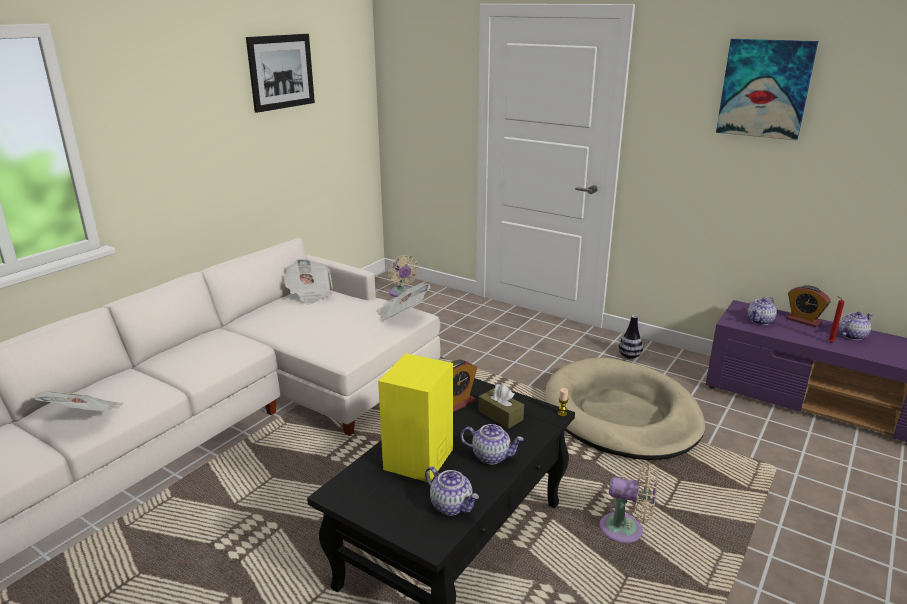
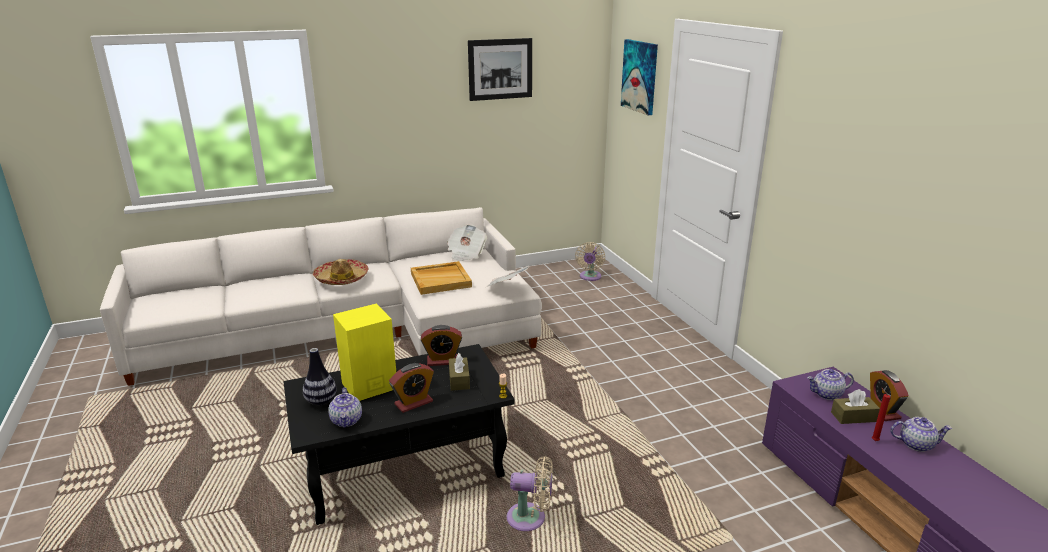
camera: 35 degrees right, 0 degrees up
(84, 417) = (250, 294): newspaper -> none
(194, 360) = (342, 278): none -> hat
(322, 327) = (441, 280): none -> beige tray
(491, 456) = (413, 403): teapot -> alarm clock
(621, 414) = (647, 436): beige dog bed -> none
(626, 530) = (530, 518): beige fan -> beige fan turned 45 degrees counterclockwise
(629, 356) = (725, 392): vase -> vase (321, 401)
(765, 88) = (879, 137): picture -> picture (640, 76)
(796, 331) = (853, 417): none -> brown tissue box

